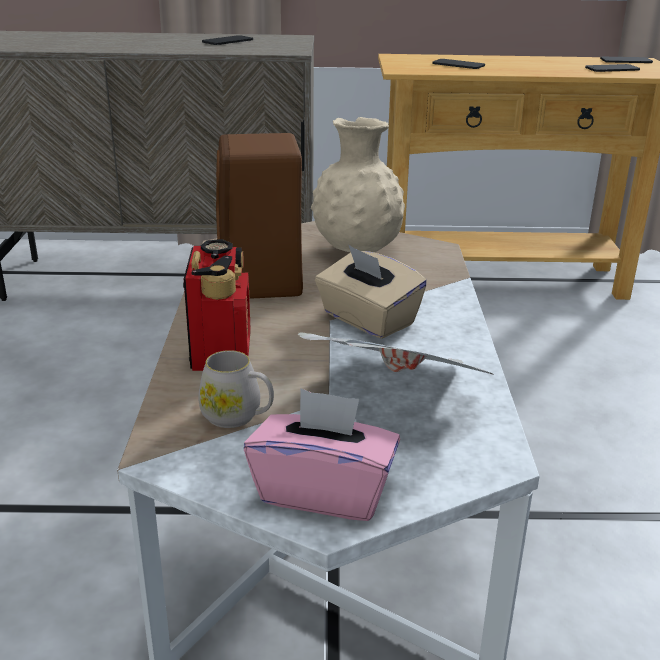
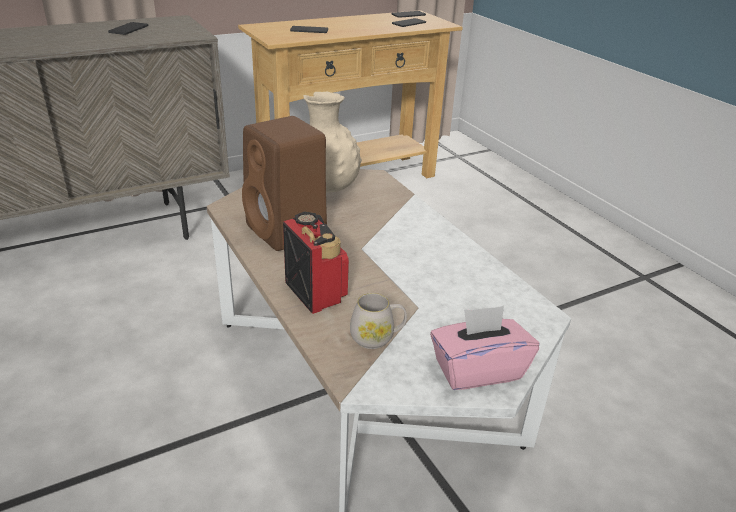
camera: 30 degrees left, 5 degrees up
(367, 320) = (385, 242): beige tissue box -> none
(399, 398) = (457, 293): newspaper -> none

